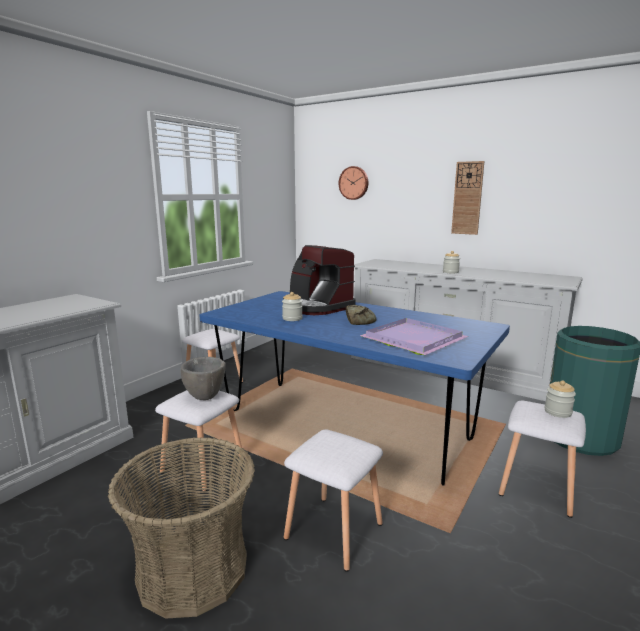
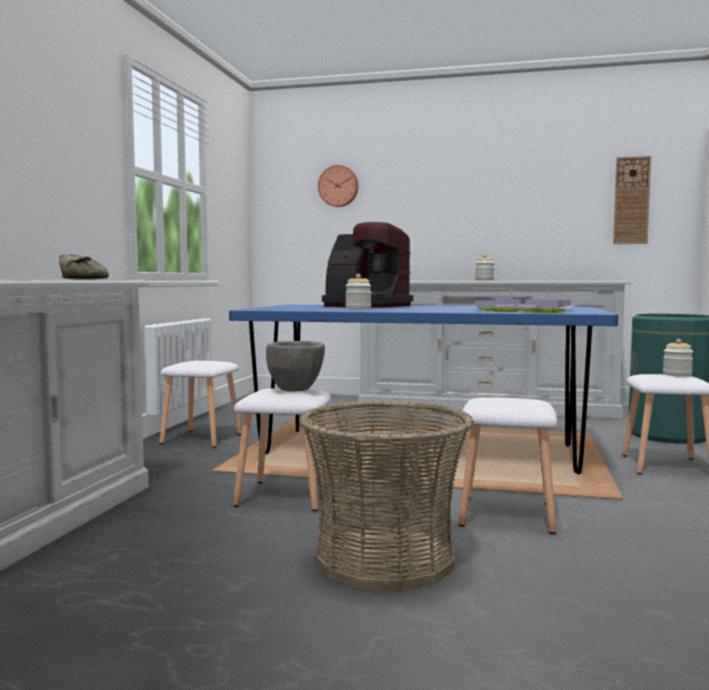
camera: 20 degrees left, 10 degrees down
(359, 320) = (437, 308): bread -> bread (81, 279)
(467, 198) = (485, 200): wall clock -> wall clock (631, 200)

